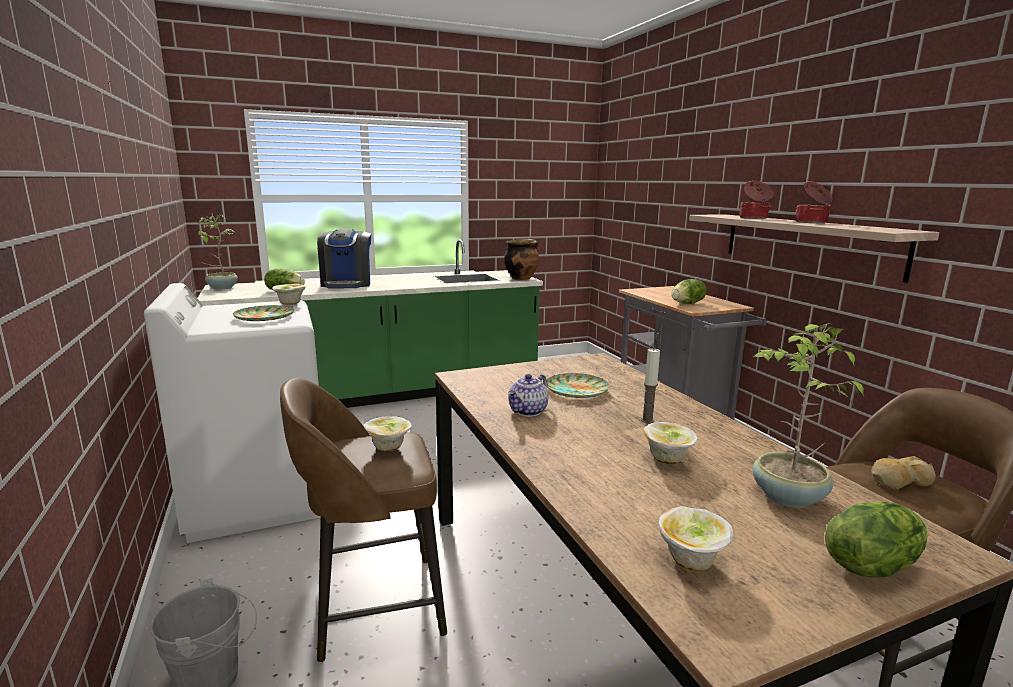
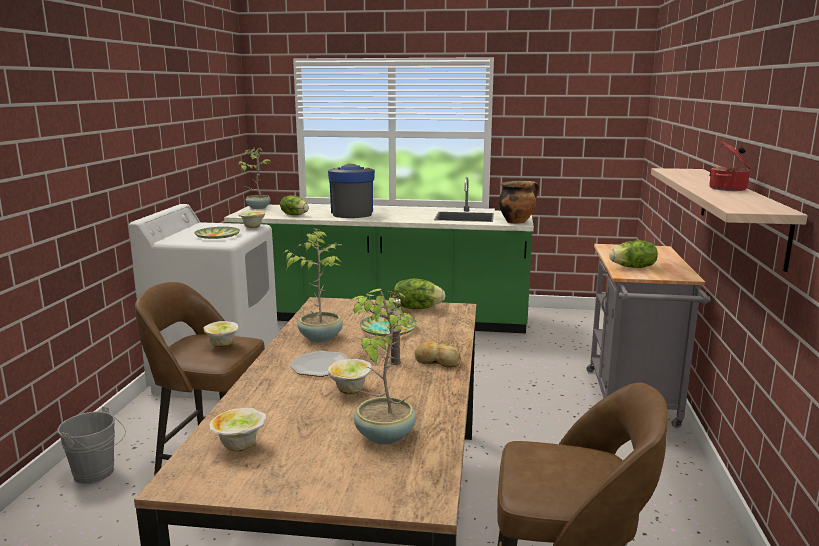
camera: 30 degrees right, 0 degrees up
(347, 284) = (352, 213): coffee machine -> coffee machine turned 150 degrees clockwise
(528, 411) = (320, 337): teapot -> potted plant
(588, 441) = (321, 366): none -> plate
(754, 218) = (696, 178): cooking pot -> none
(871, 564) = (347, 485): lettuce -> lettuce (417, 308)
(899, 481) = (567, 467): bread -> bread (437, 361)

